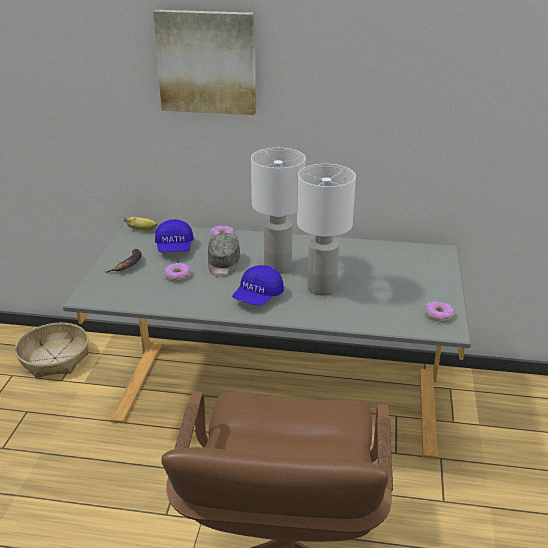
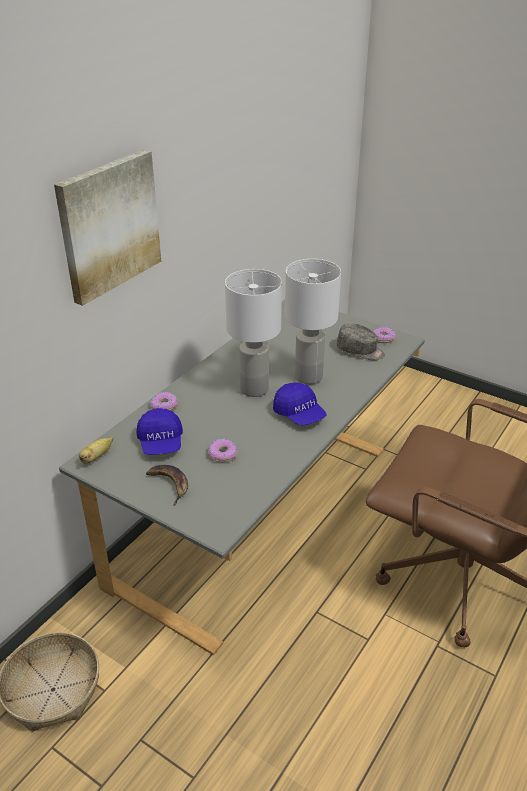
camera: 65 degrees left, 5 degrees up
(174, 248) = (161, 443): blue cap -> blue cap turned 60 degrees clockwise
(223, 264) = (223, 419): grey cap -> grey cap (360, 351)

